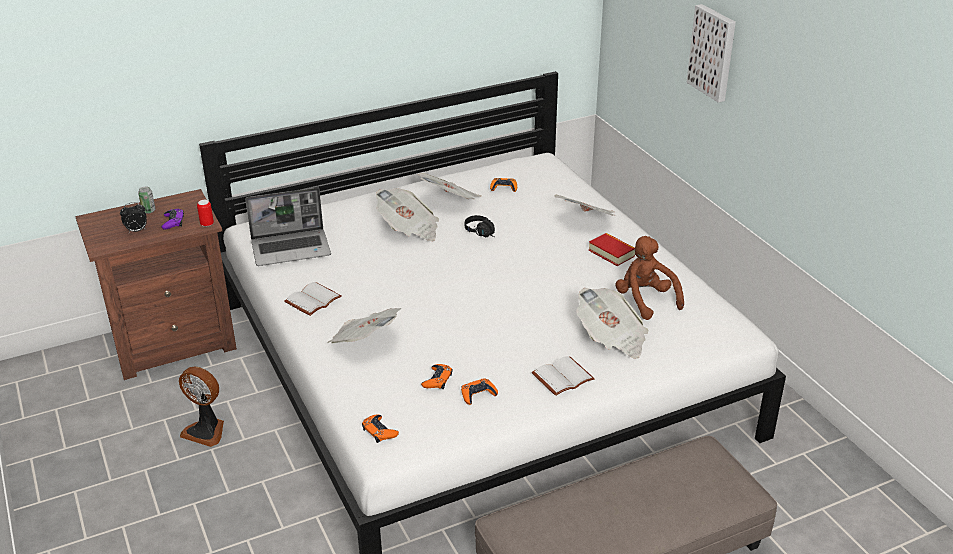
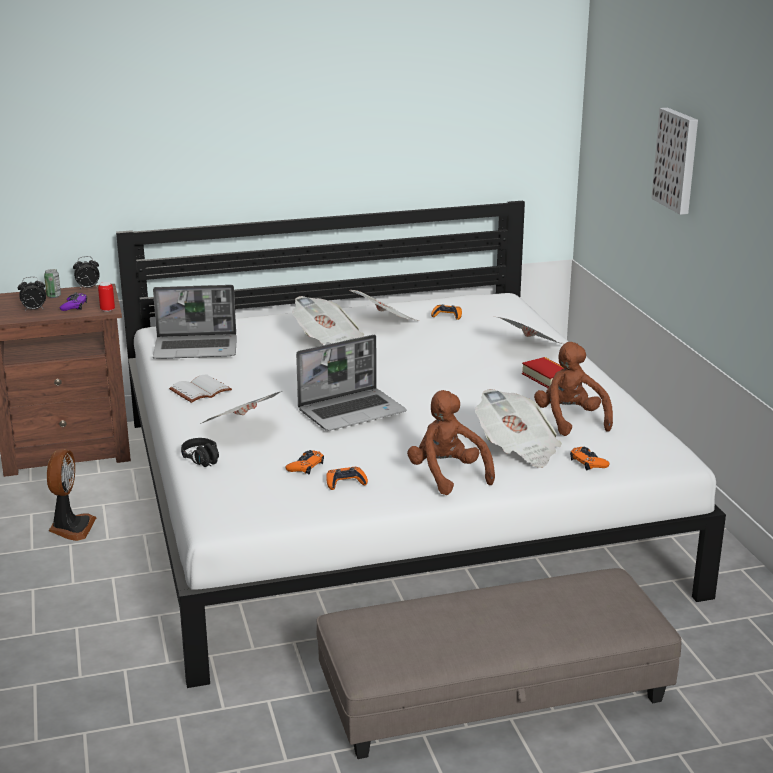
camera: 10 degrees right, 10 degrees down
(178, 197) = (88, 288): none -> alarm clock
(206, 430) = (71, 527): fan -> fan turned 120 degrees counterclockwise
(379, 431) = (223, 502): orange game controller -> orange game controller (588, 462)
(457, 310) = (352, 411): none -> laptop
(483, 233) = (408, 350): black headphones -> black headphones (204, 461)
(562, 376) = (447, 475): white book -> brown plush toy

